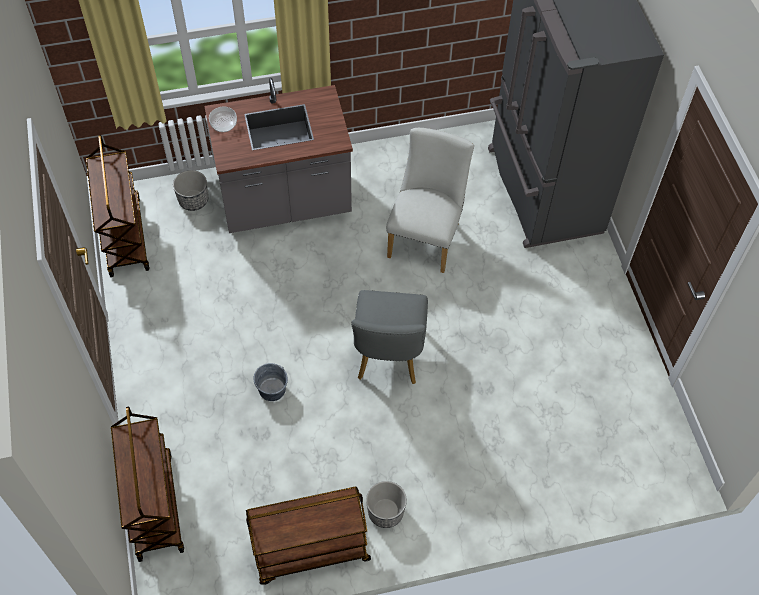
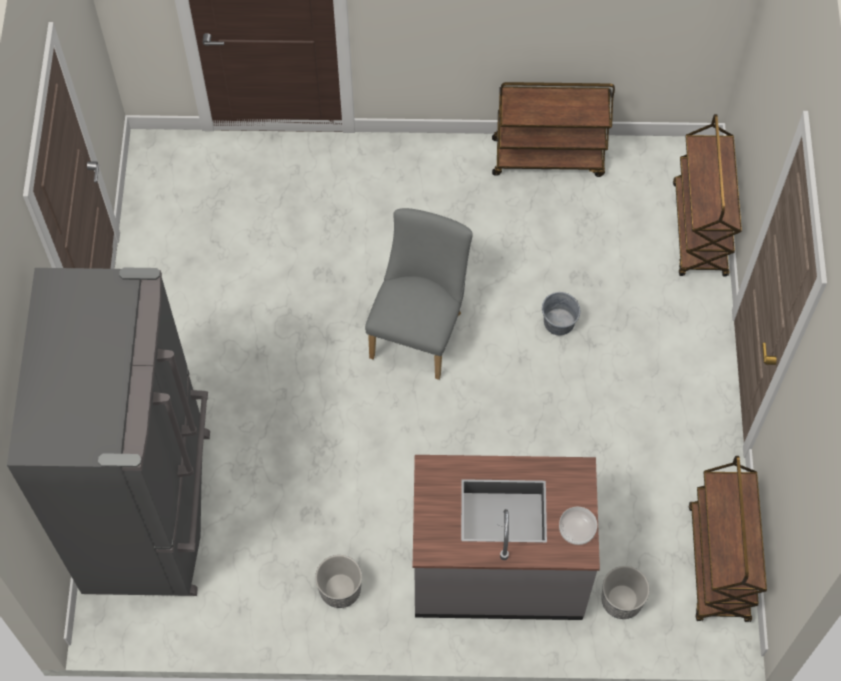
camera: 165 degrees left, 5 degrees up
(385, 512) = (466, 176): planter -> planter (340, 589)
(426, 236) = (326, 476): white chair -> none

